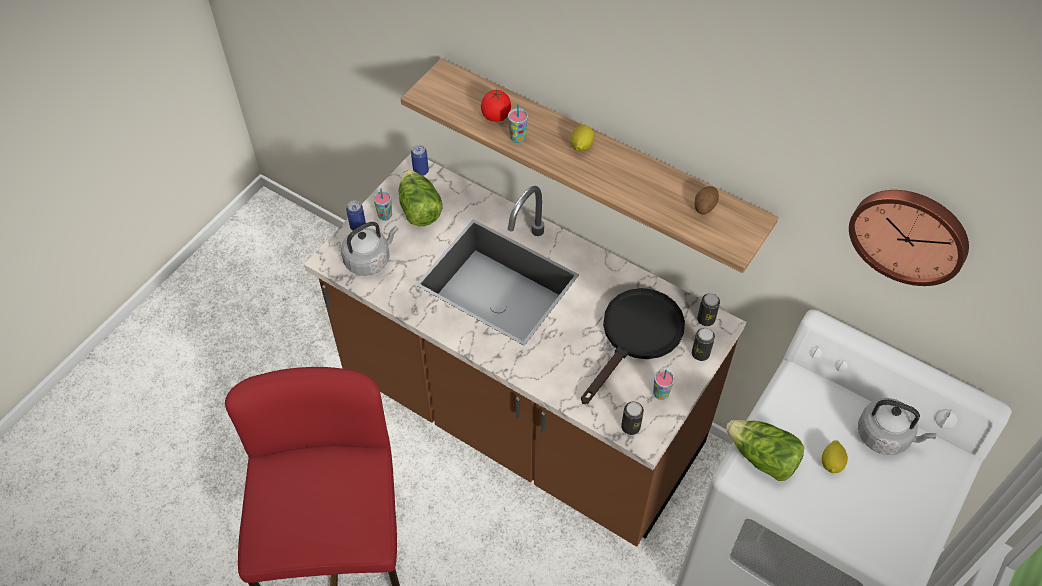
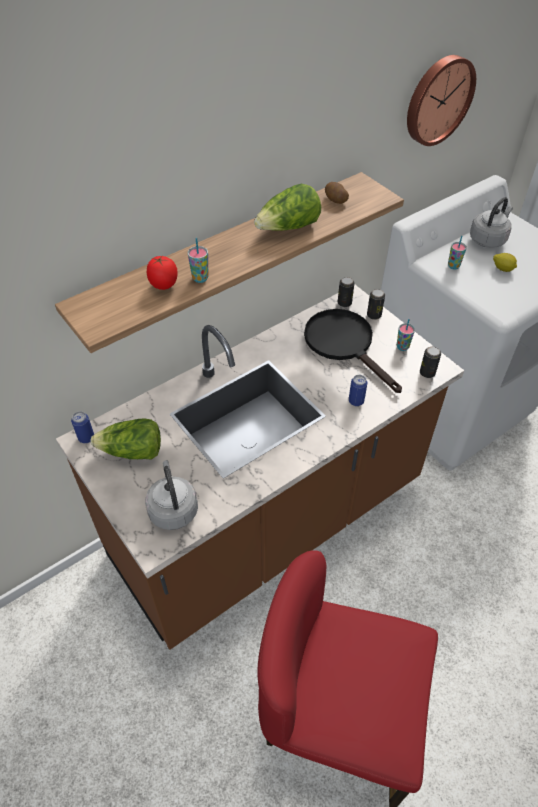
camera: 70 degrees left, 5 degrees down
(358, 227) = (124, 509): can -> can (356, 401)
(385, 216) = (124, 482): cup -> cup (453, 266)
(581, 146) = (234, 244): lemon -> none
(762, 458) = (492, 299): lettuce -> lettuce (288, 228)

